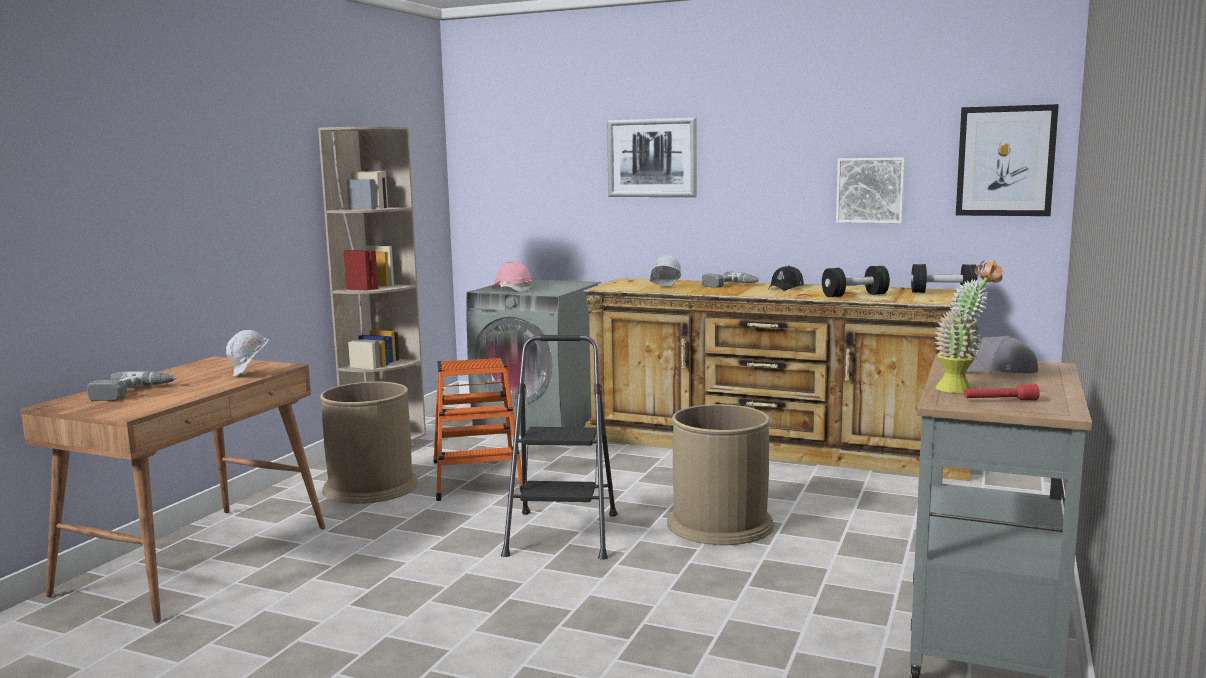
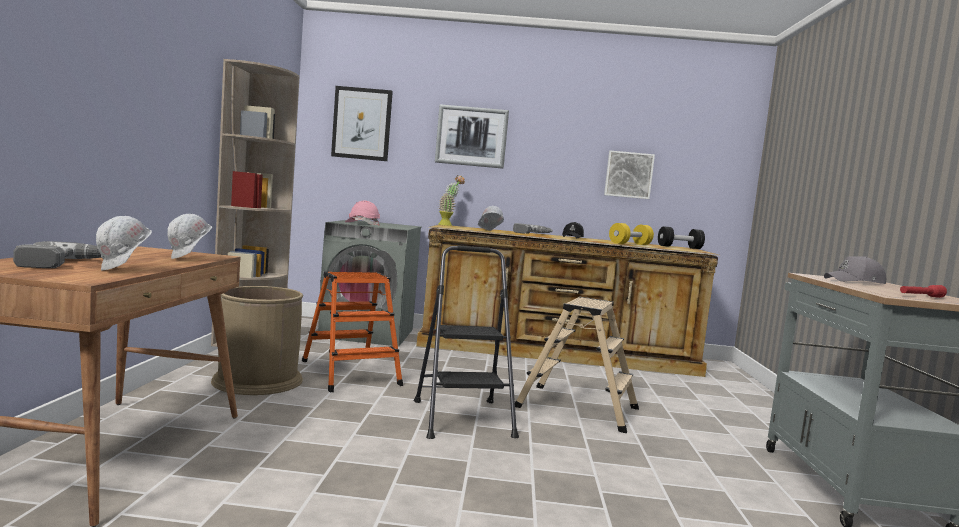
camera: 20 degrees left, 5 degrees down
(173, 397) = (124, 270): none -> white hard hat
(720, 523) = (577, 407): brown trash can -> beige step ladder
(854, 295) = (630, 244): black dumbbell -> yellow dumbbell
(962, 388) = (872, 289): potted plant -> potted plant (448, 225)
(1005, 161) = (717, 164): picture -> picture (362, 124)

